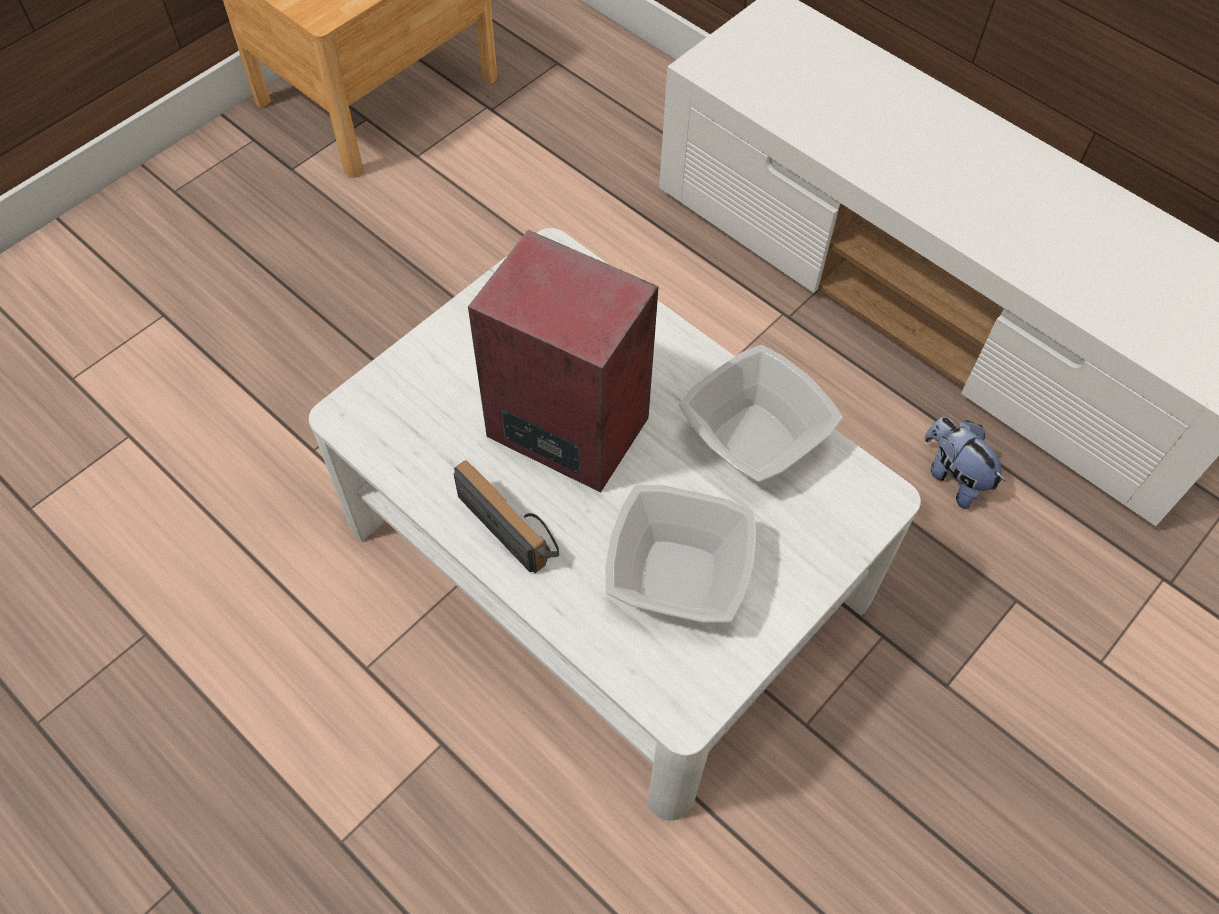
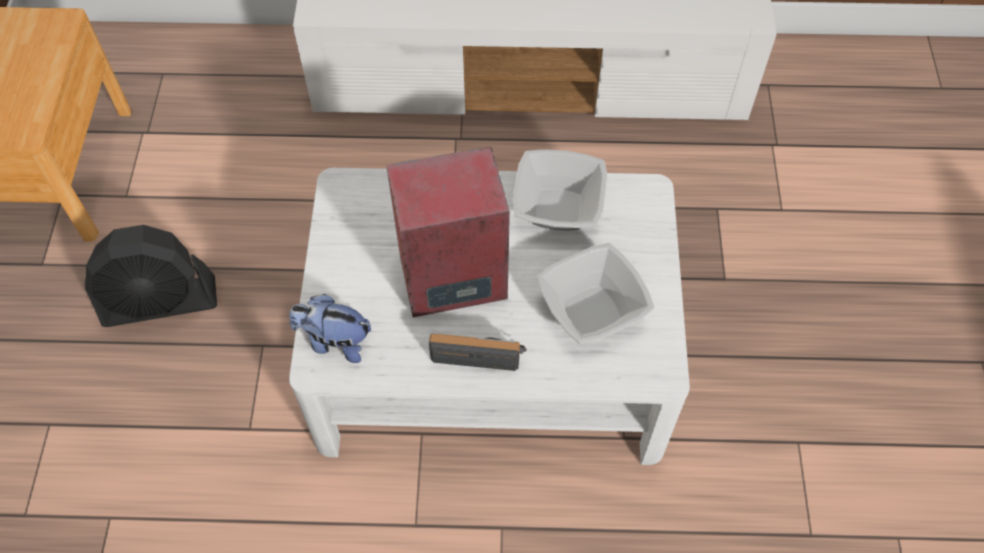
camera: 40 degrees left, 0 degrees up
(352, 274) = (160, 302): none -> black fan
(953, 476) = (629, 166): plush toy -> plush toy (335, 341)

